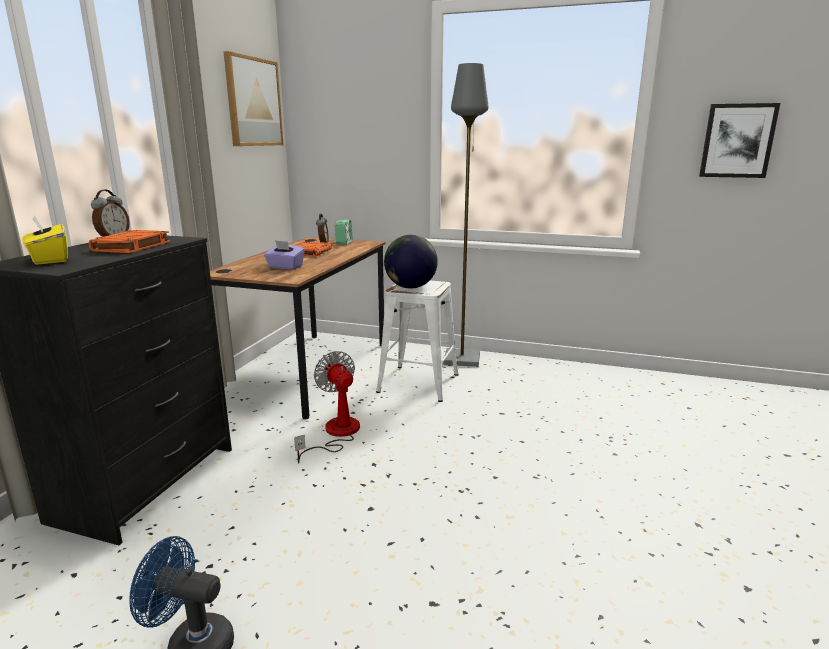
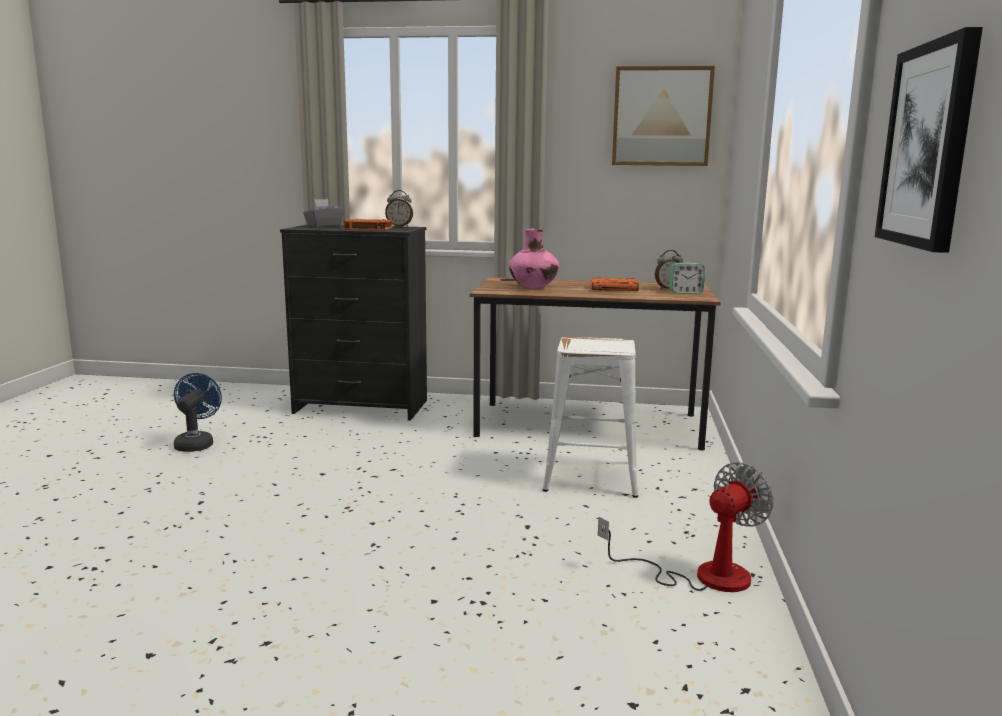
camera: 80 degrees right, 5 degrees down
(49, 260) = (323, 226): yellow tissue box -> grey tissue box
(285, 267) = (533, 287): purple tissue box -> pink vase
(336, 434) = (446, 450): fan -> fan (702, 576)
(410, 287) = (589, 342): globe -> none
(462, 359) = (699, 498): grey floor lamp -> none

